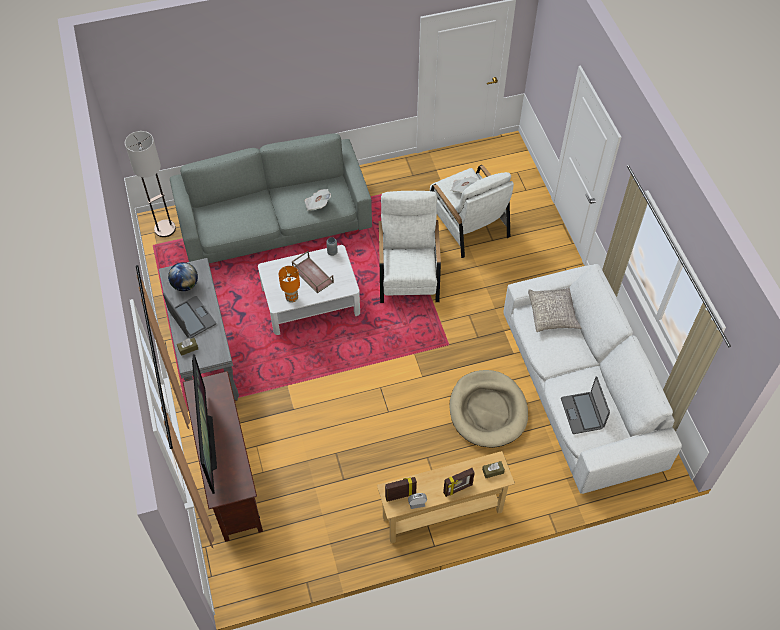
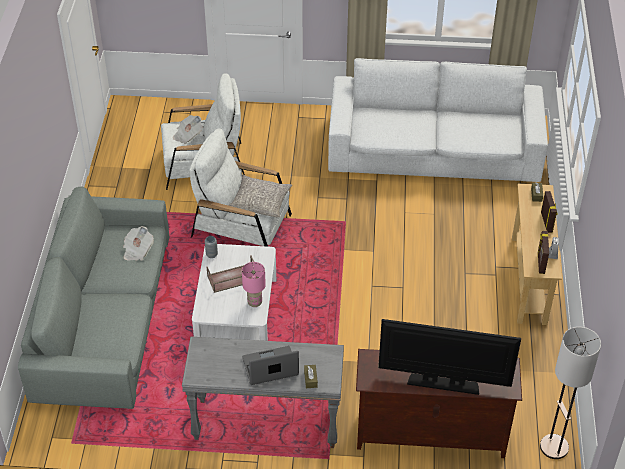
camera: 70 degrees left, 10 degrees down
(165, 228) = (53, 425): floor lamp -> floor lamp (553, 447)
(185, 285) = (220, 364): globe -> none
(292, 298) = (255, 302): orange table lamp -> pink table lamp
(488, 410) = (431, 216): beige dog bed -> none
(553, 314) = (373, 119): grey pillow -> grey pillow (260, 202)
(582, 413) = (486, 133): laptop -> none

